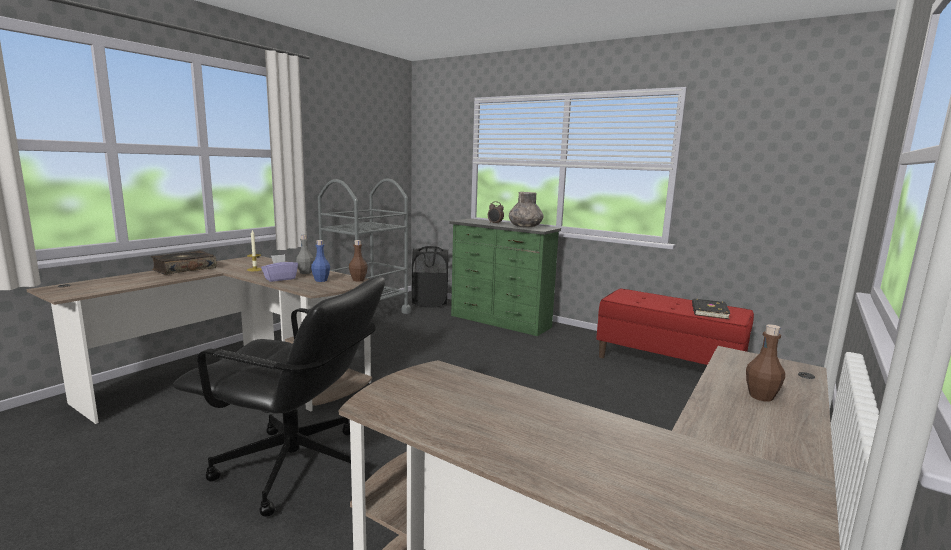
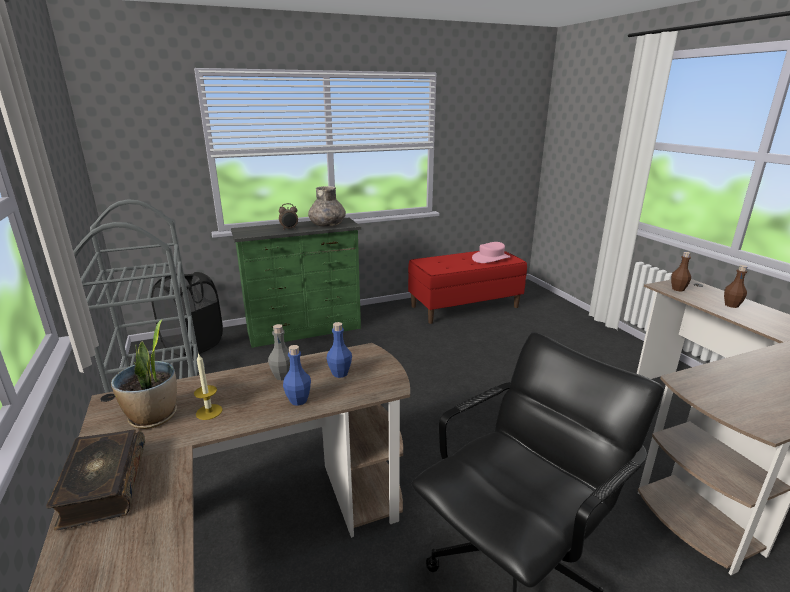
camera: 55 degrees left, 10 degrees up
(243, 264) = (154, 417): none -> potted plant
(280, 279) = (298, 400): purple tissue box -> blue bottle
(358, 280) = (363, 351): brown bottle -> brown bottle (678, 289)
(708, 311) = (491, 258): black book -> pink hat

